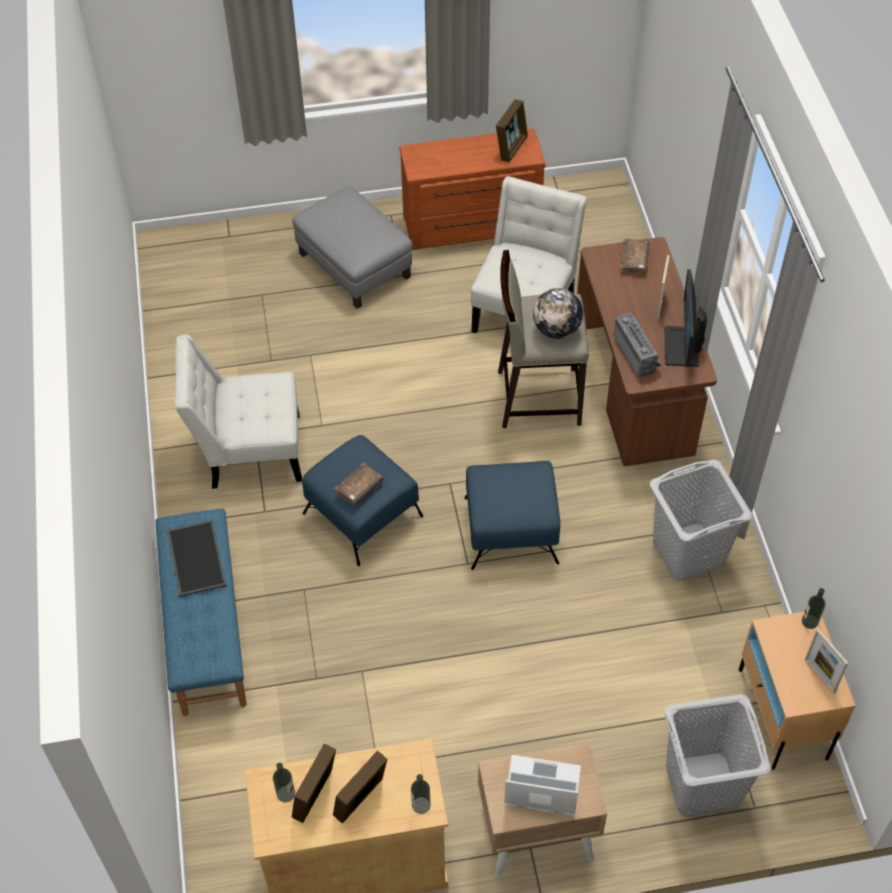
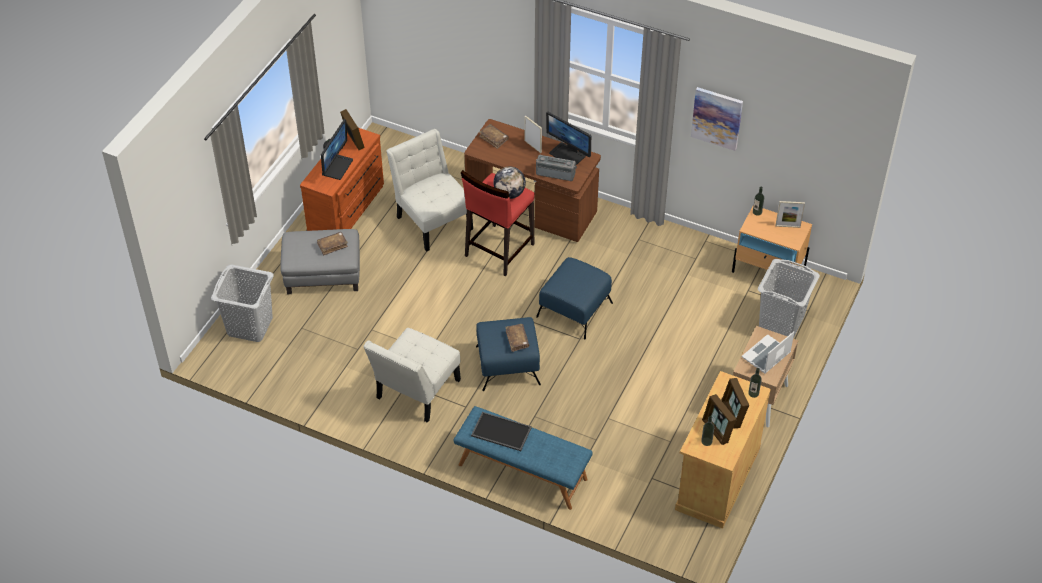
camera: 55 degrees left, 5 degrees down
(361, 234) = (332, 245): none -> brown book
(457, 158) = (337, 166): none -> monitor
(537, 397) = (498, 250): beige stool -> red stool
(688, 551) = (650, 249): grey laundry basket -> grey laundry basket (250, 326)
(827, 440) = (717, 118): none -> picture

